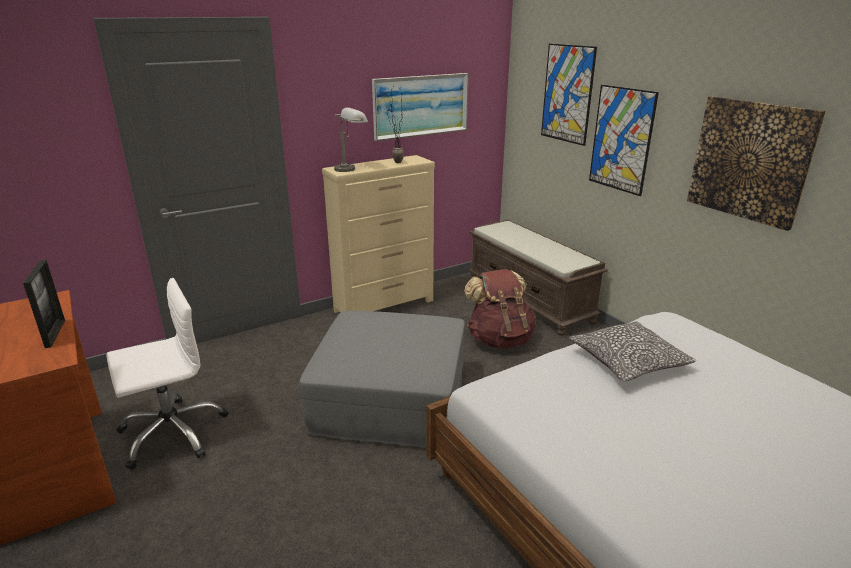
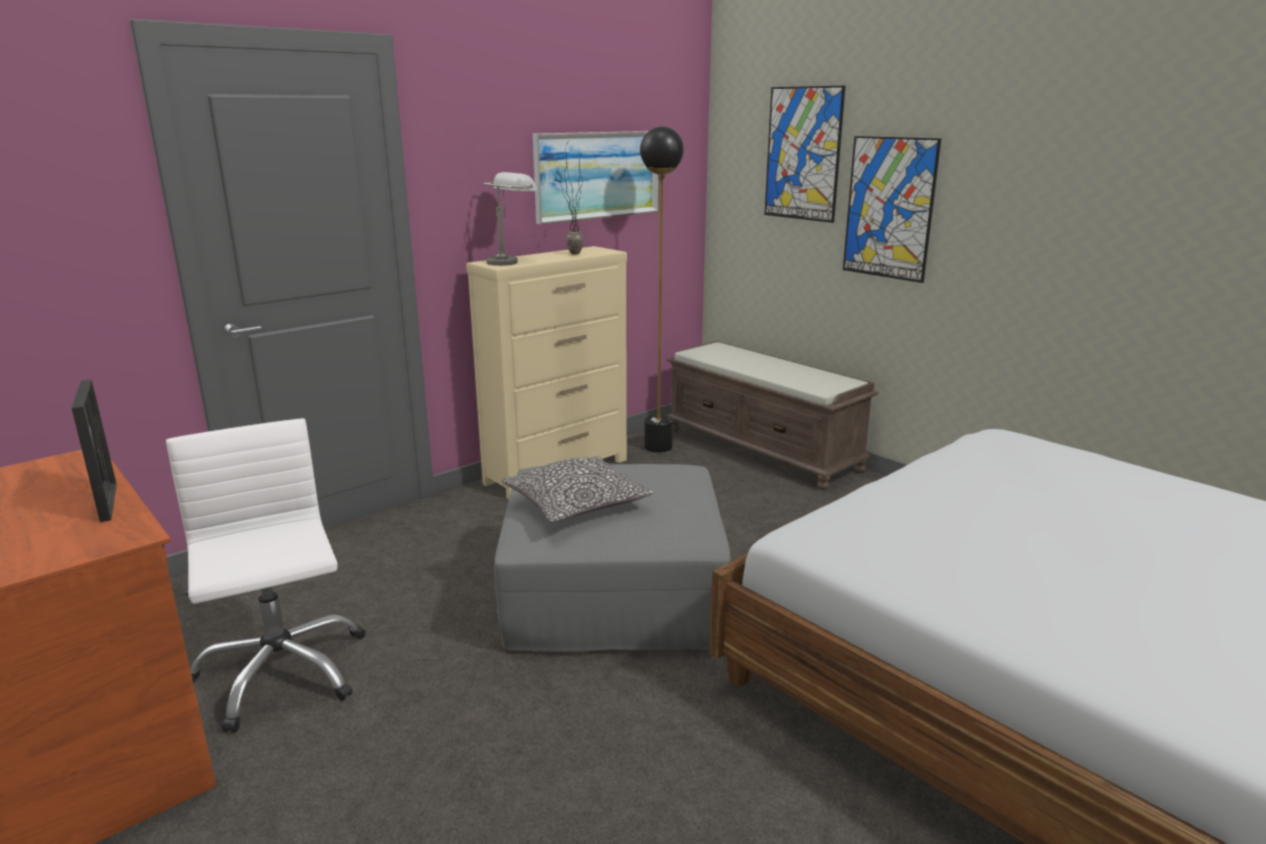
camera: 10 degrees left, 5 degrees down
(172, 432) = (280, 672): white office chair -> white office chair turned 75 degrees counterclockwise
(458, 292) = (658, 447): none -> black floor lamp
(499, 339) = (741, 501): brown backpack -> none
(628, 361) = (977, 486): pillow -> pillow (576, 504)
(750, 160) = (1080, 216): picture -> none

